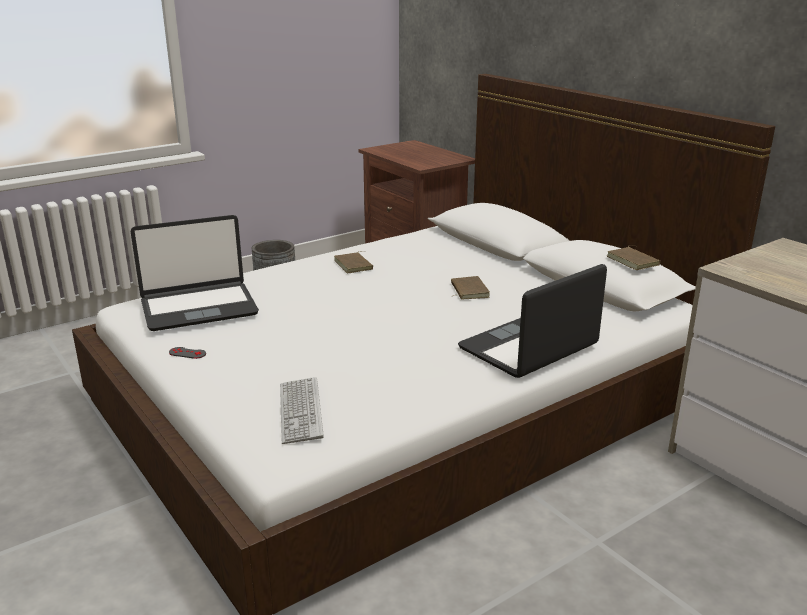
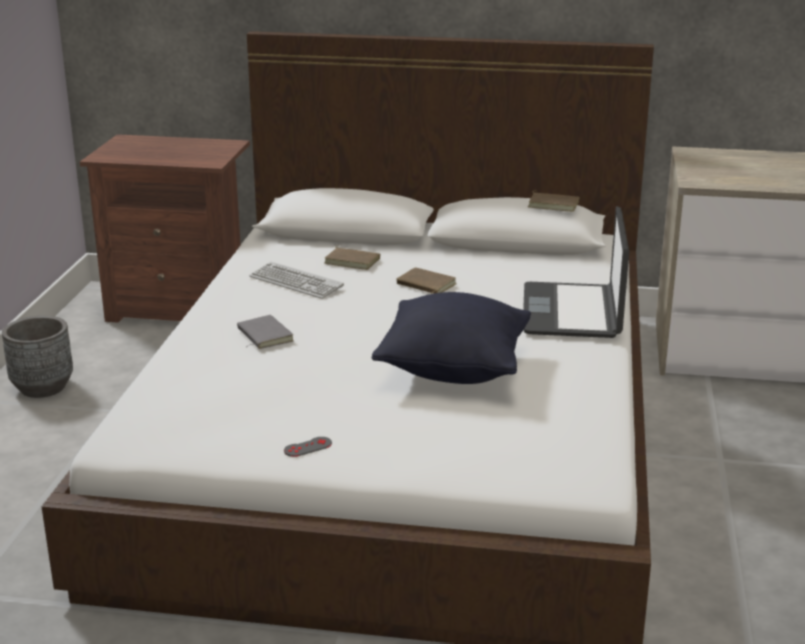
camera: 45 degrees left, 0 degrees up
(199, 307) = (216, 403): laptop -> none
(300, 411) = (522, 439): keyboard -> keyboard (296, 282)
(306, 283) = (263, 336): none -> grey book
(354, 265) = (267, 301): brown book -> brown book (353, 261)
(363, 349) = (453, 370): none -> black pillow

